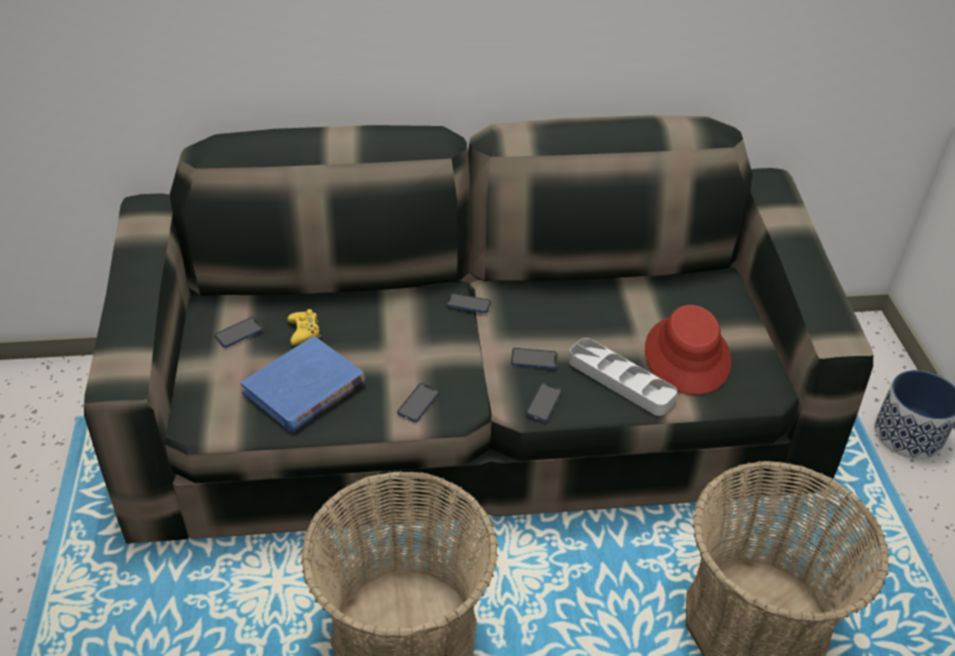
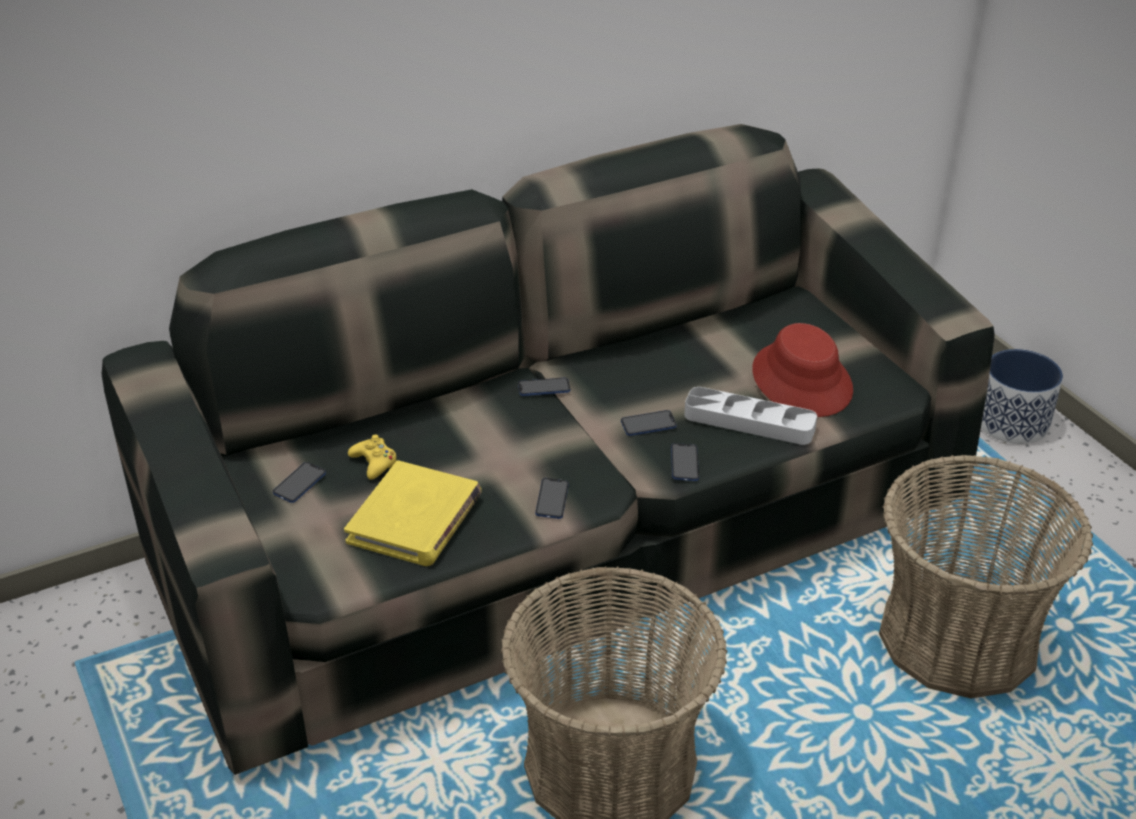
camera: 20 degrees left, 5 degrees down
(305, 388) = (415, 519): blue book -> yellow book

